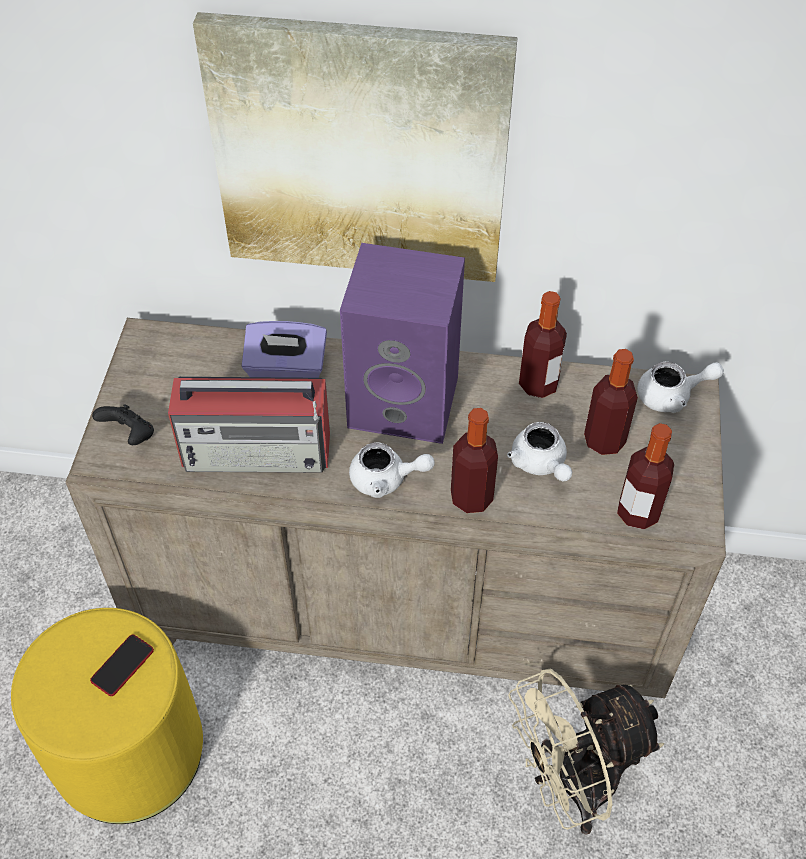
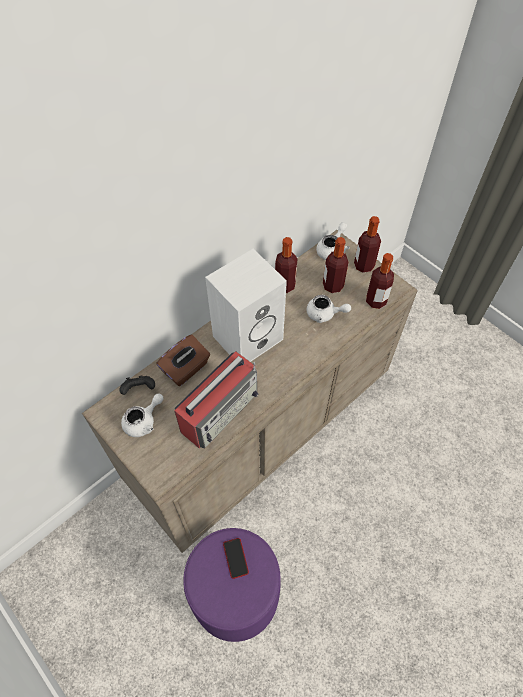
camera: 50 degrees left, 5 degrees up
(130, 435) = (158, 459): black game controller -> black game controller (139, 389)
(130, 752) = (235, 595): yellow ottoman -> purple ottoman
(286, 371) = (186, 369): purple tissue box -> brown tissue box
(360, 152) = (179, 233): picture -> none
(386, 479) = (282, 372): white teapot -> white teapot (143, 421)
(406, 401) = (248, 336): purple speaker -> white speaker
(471, 497) = (319, 349): bottle -> bottle (364, 265)
(571, 785) = (389, 430): beige fan -> none

